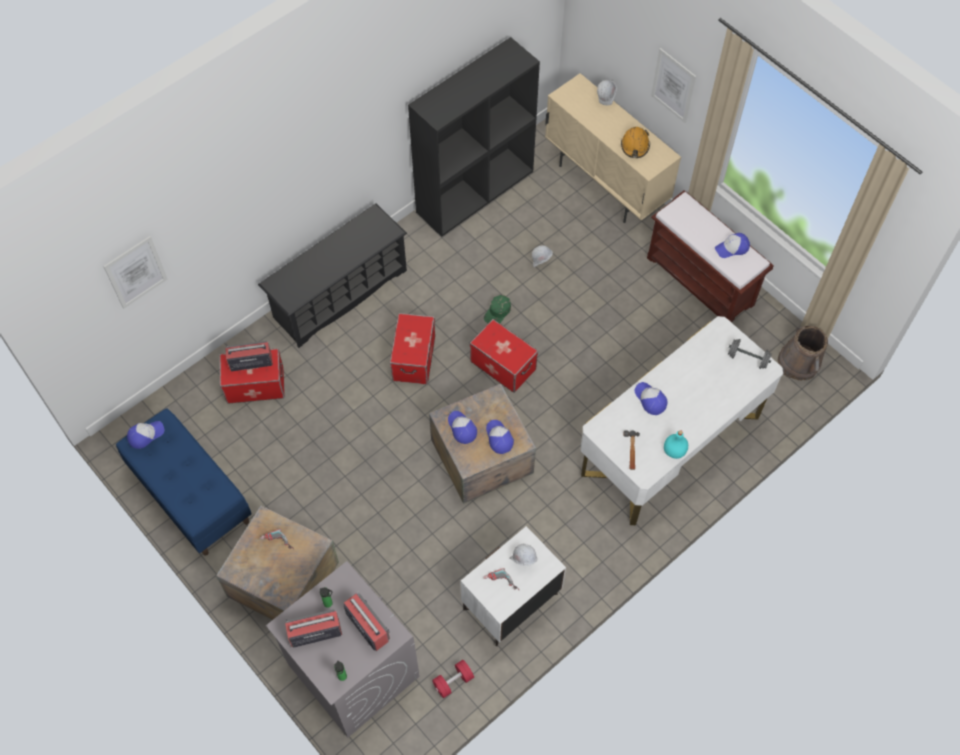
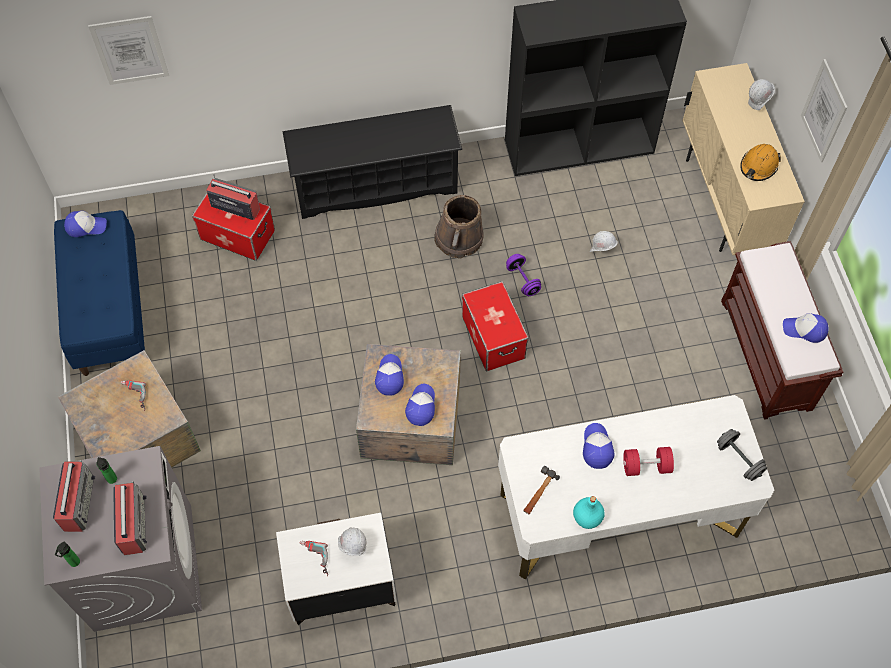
camera: 30 degrees right, 0 degrees up
(314, 633) = (78, 502): radio -> radio turned 75 degrees clockwise
(413, 358) = (407, 284): storage box -> none
(453, 681) = (231, 635): red dumbbell -> red dumbbell (646, 466)
(497, 312) = (523, 280): green cap -> purple dumbbell
(798, 363) = (825, 500): brown bucket -> brown bucket (459, 239)

